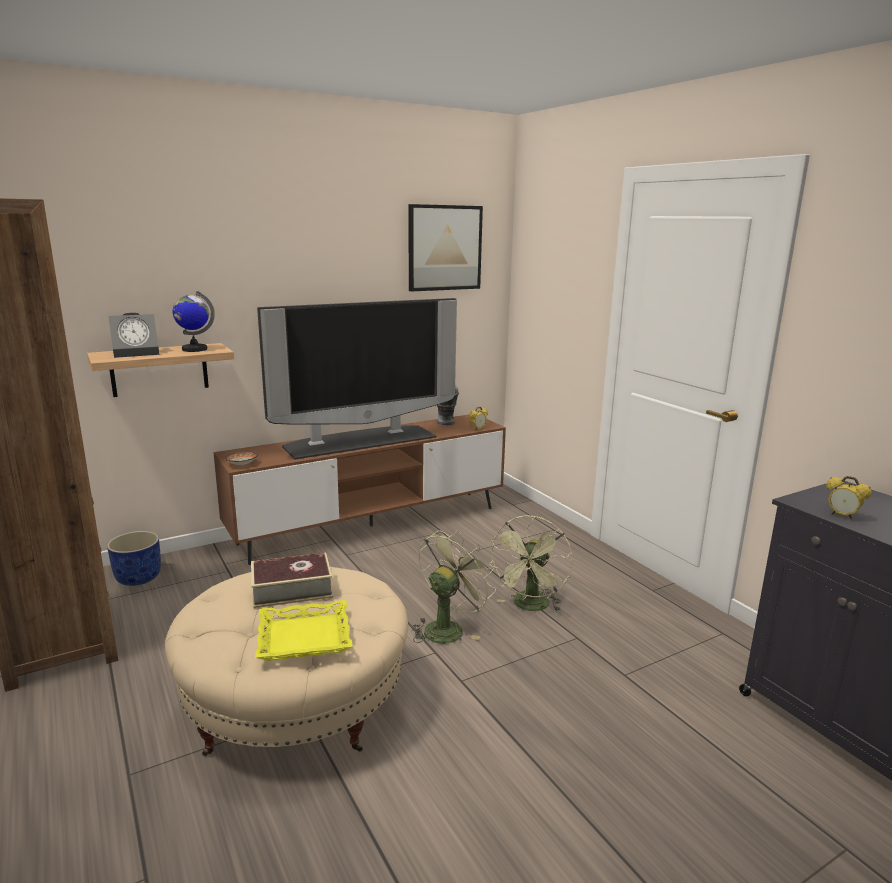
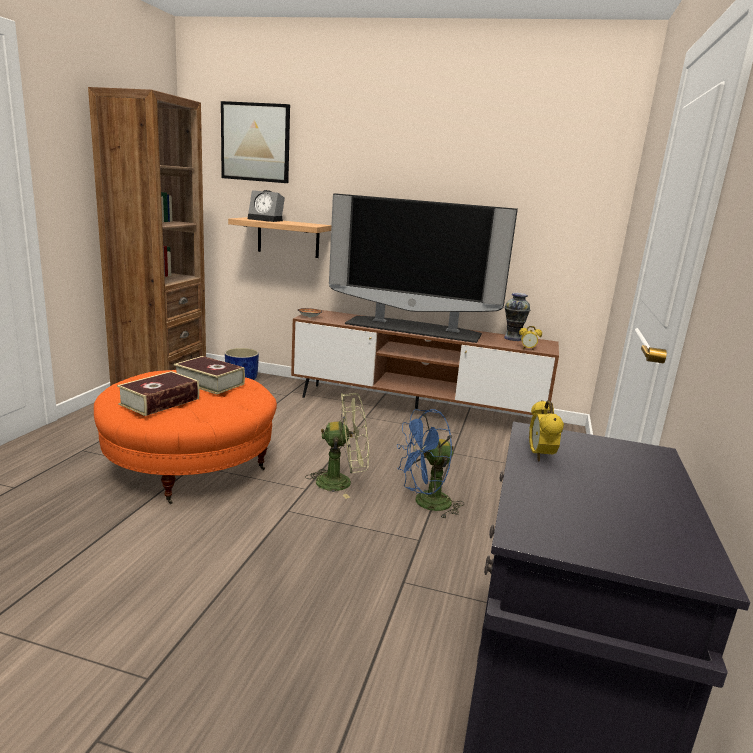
camera: 45 degrees right, 0 degrees up
(194, 349) = (301, 223): globe -> none
(295, 703) = (190, 466): beige ottoman -> orange ottoman
(304, 638) = (159, 401): yellow tray -> book
(444, 248) = (548, 164): picture -> picture (255, 142)
(530, 607) = (425, 504): green fan -> blue fan

